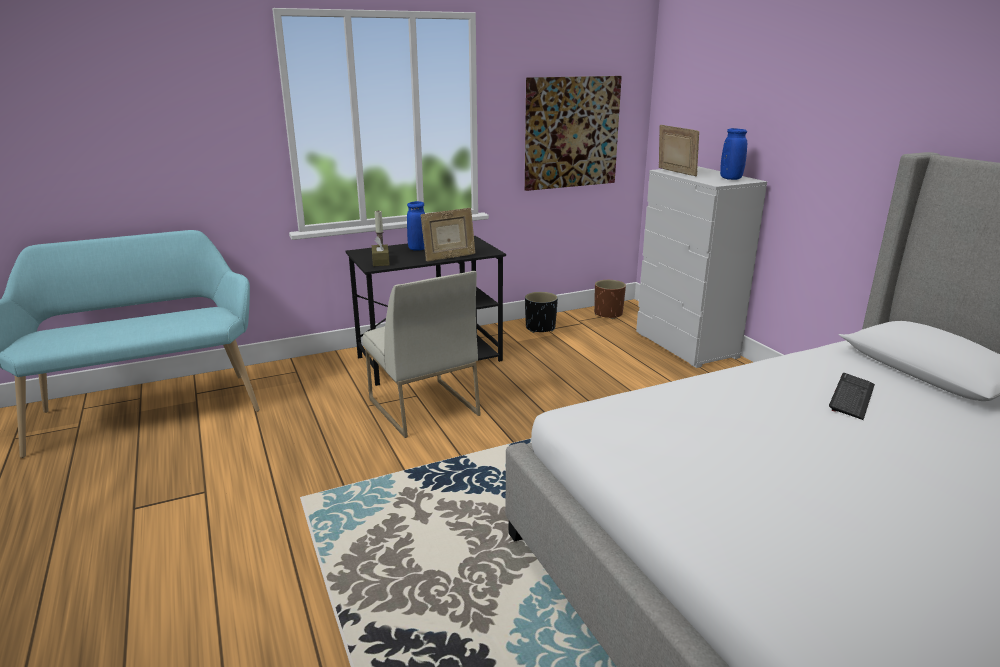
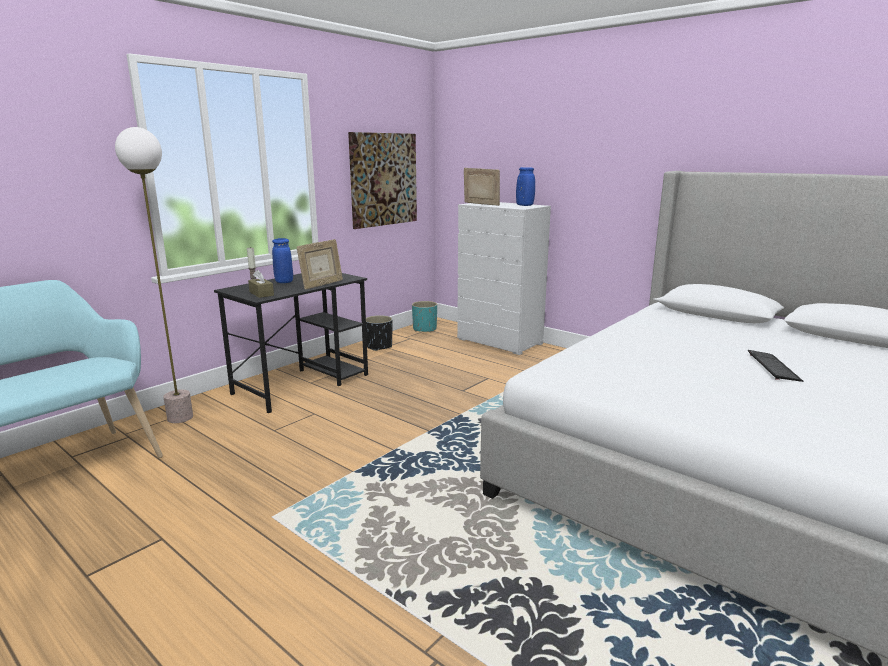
camera: 25 degrees left, 5 degrees down
(300, 373) = (180, 418): none -> floor lamp
(422, 407) = (327, 421): white chair -> none
(608, 314) = (424, 329): brown planter -> turquoise planter
(851, 397) = (694, 333): keyboard -> keyboard (773, 367)

